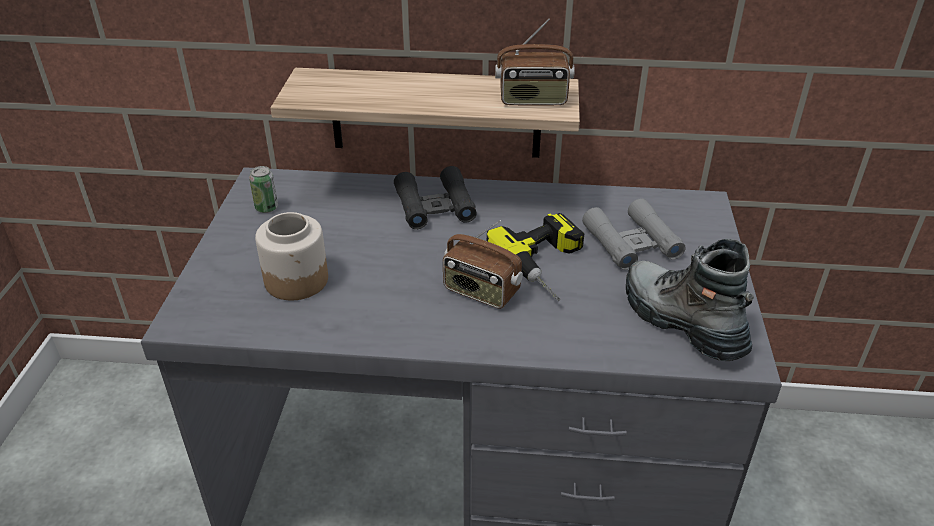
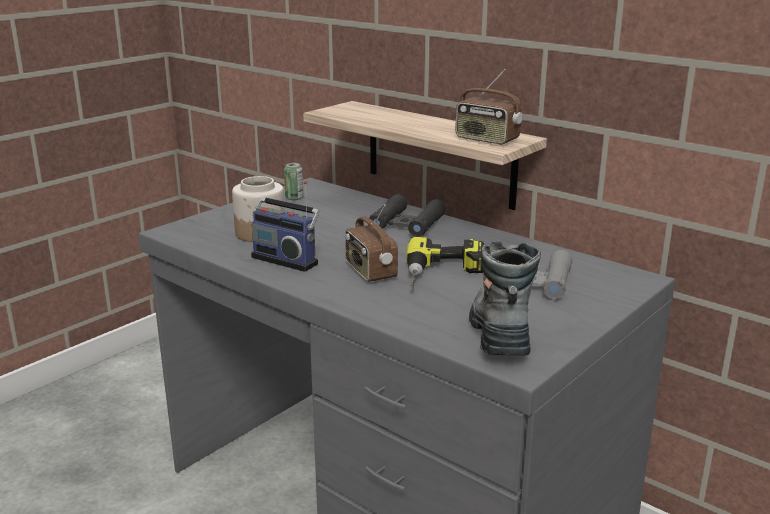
camera: 35 degrees right, 15 degrees down
(375, 310) = (286, 259): none -> radio

